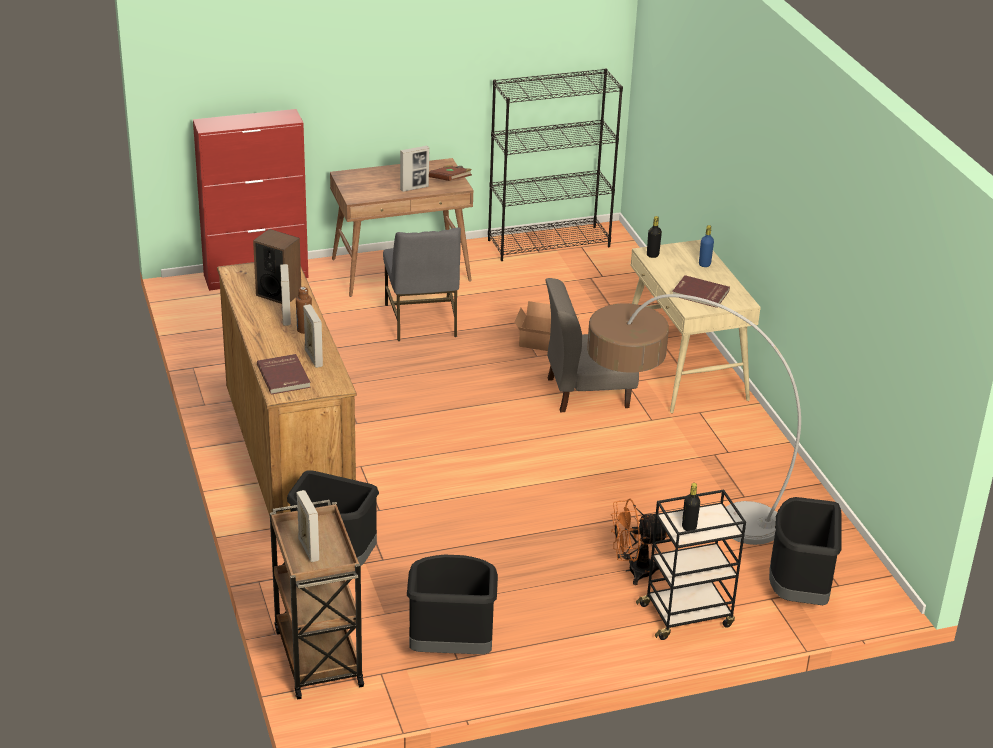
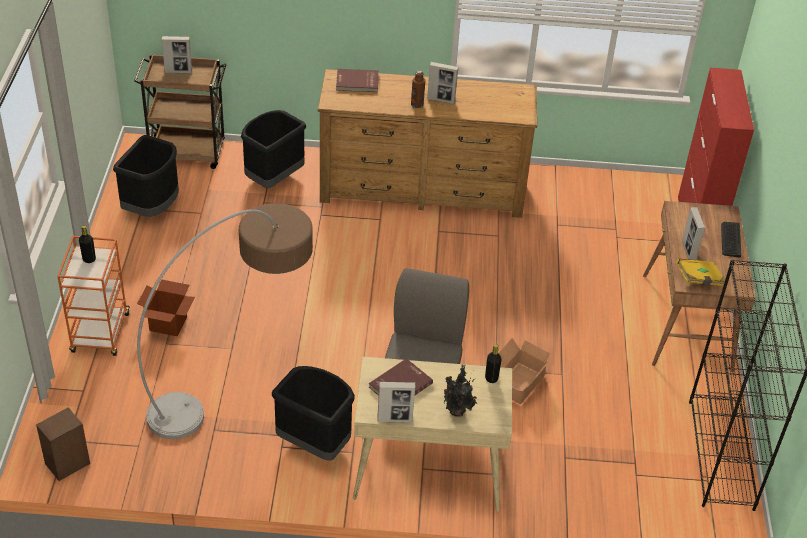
camera: 110 degrees right, 10 degrees up
(278, 294) = (478, 103): speaker -> speaker (68, 464)
(313, 358) = (374, 100): picture frame -> picture frame (395, 419)
(383, 171) = (730, 239): none -> keyboard
(422, 321) = (585, 310): grey chair -> none
(449, 181) = (699, 280): brown book -> yellow book
(633, 570) = (168, 324): orange fan -> cardboard box
(687, 615) = (100, 334): black cart -> orange cart
(704, 264) = (456, 412): blue bottle -> potted plant
(798, 593) = (76, 410): black trash can -> black trash can (314, 443)

